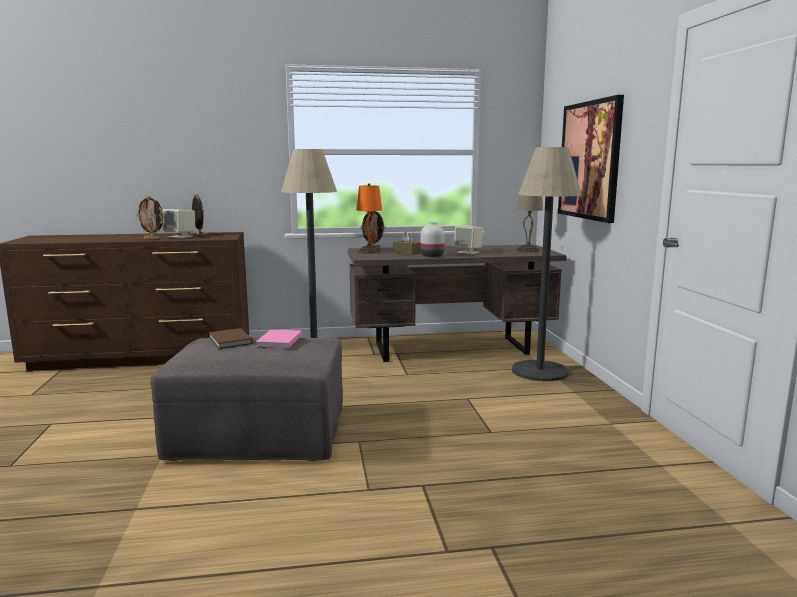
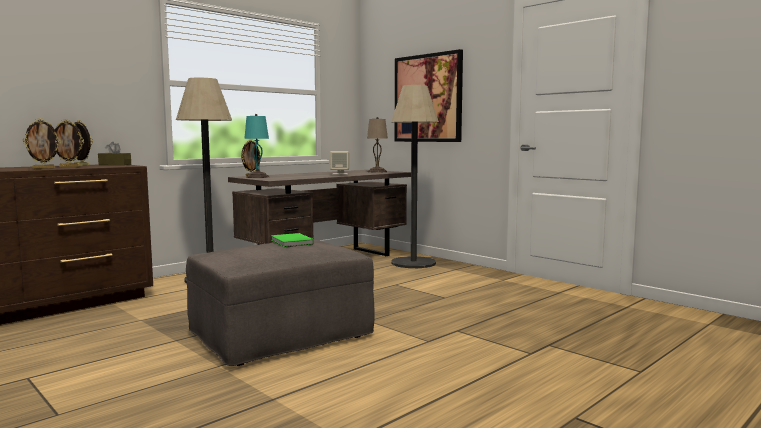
camera: 35 degrees left, 5 degrees down
(180, 236) = (69, 166): beige speaker -> picture frame
(229, 341) = (247, 247): brown book -> none
(278, 341) = (291, 242): pink book -> green book
(369, 251) = (257, 177): orange table lamp -> turquoise table lamp
(407, 253) = (293, 176): brown tissue box -> brown tissue box (115, 164)
(431, 255) = (320, 176): white vase -> none

